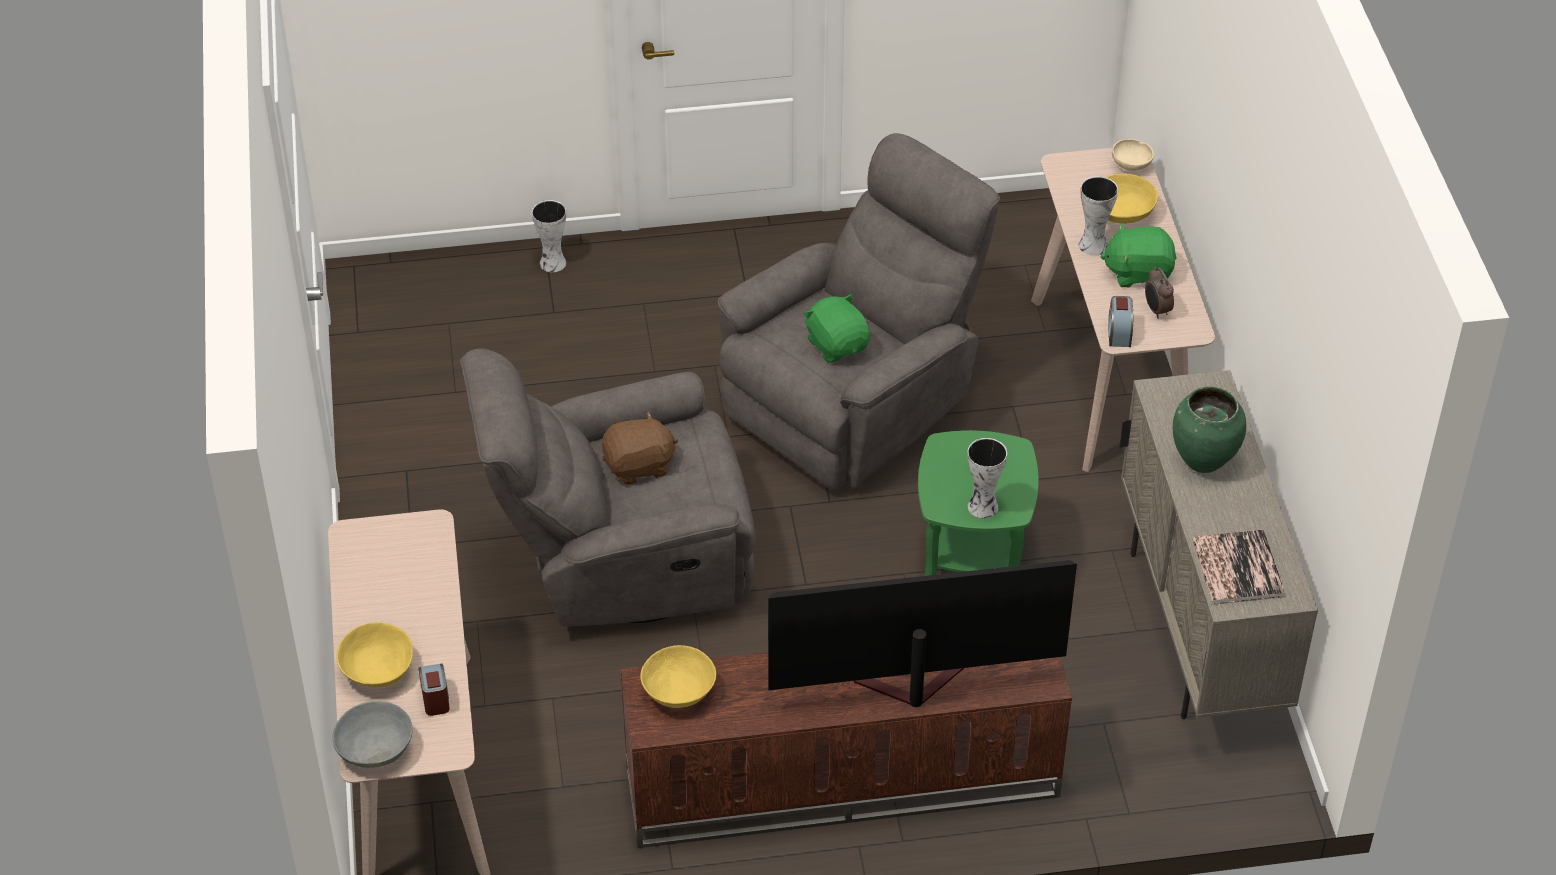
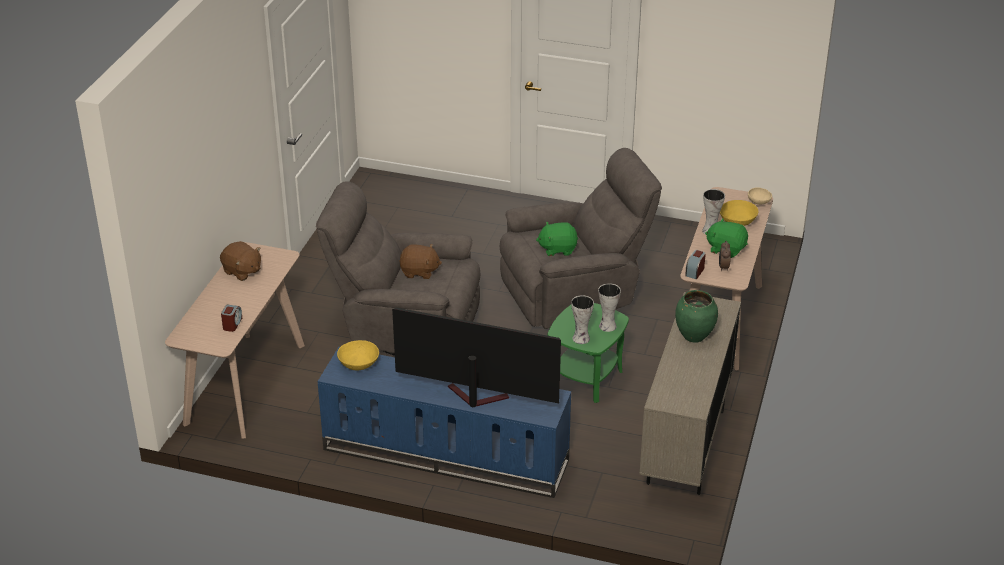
camera: 25 degrees right, 10 degrees down
(376, 584) = (242, 271): none -> brown plush toy
(376, 748) = (189, 335): grey bowl -> none
(377, 670) = (215, 305): yellow bowl -> none
(551, 263) = (465, 196): vase -> vase (606, 326)
(837, 345) = (557, 249): green plush toy -> green plush toy turned 90 degrees counterclockwise
(840, 784) = (444, 455): brown tv stand -> blue tv stand
(1237, 568) = (675, 388): book -> none

